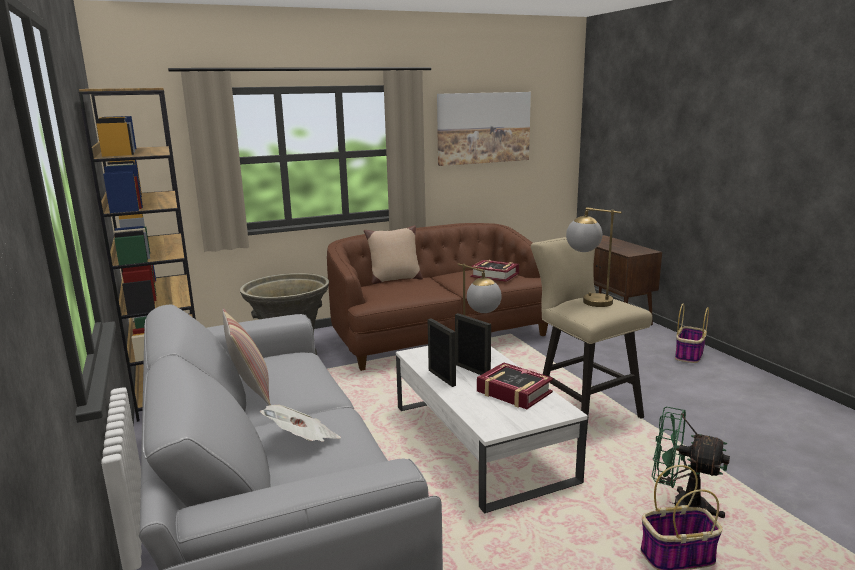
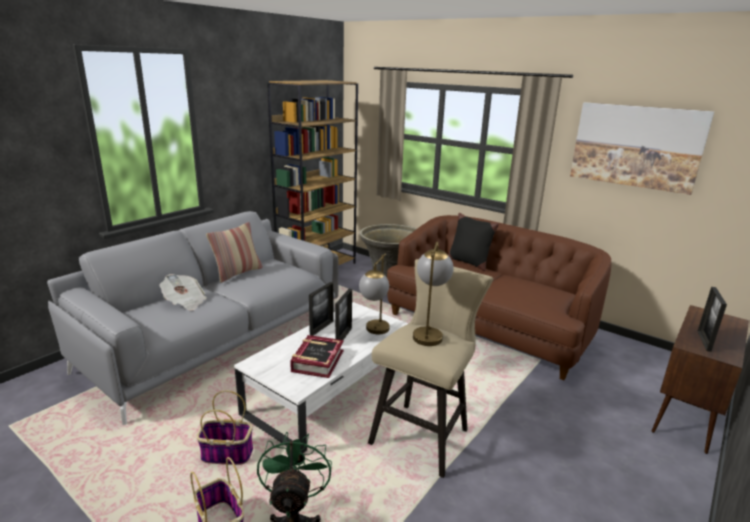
camera: 60 degrees right, 5 degrees up
(394, 279) = (468, 262): beige pillow -> black pillow
(494, 275) = (534, 295): book -> none
(625, 249) = (704, 341): none -> picture frame
(689, 355) = (649, 500): basket -> basket (226, 454)

